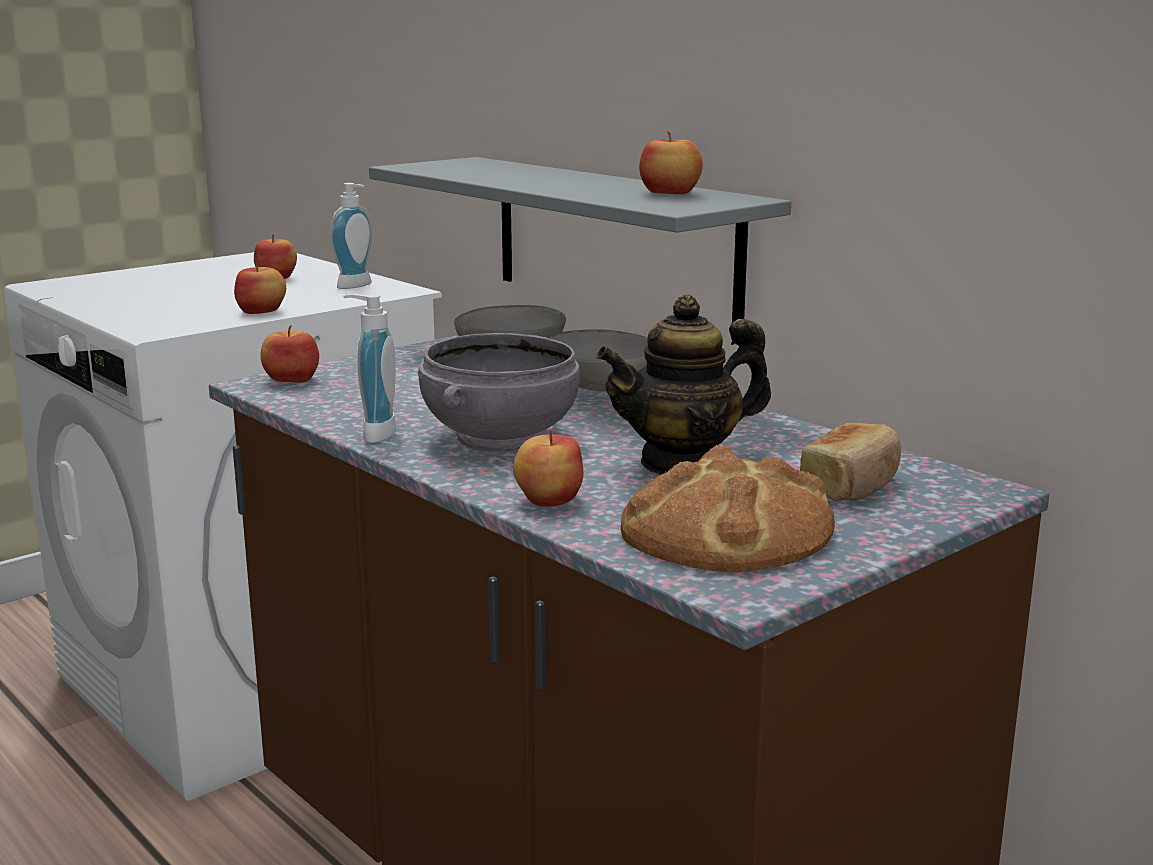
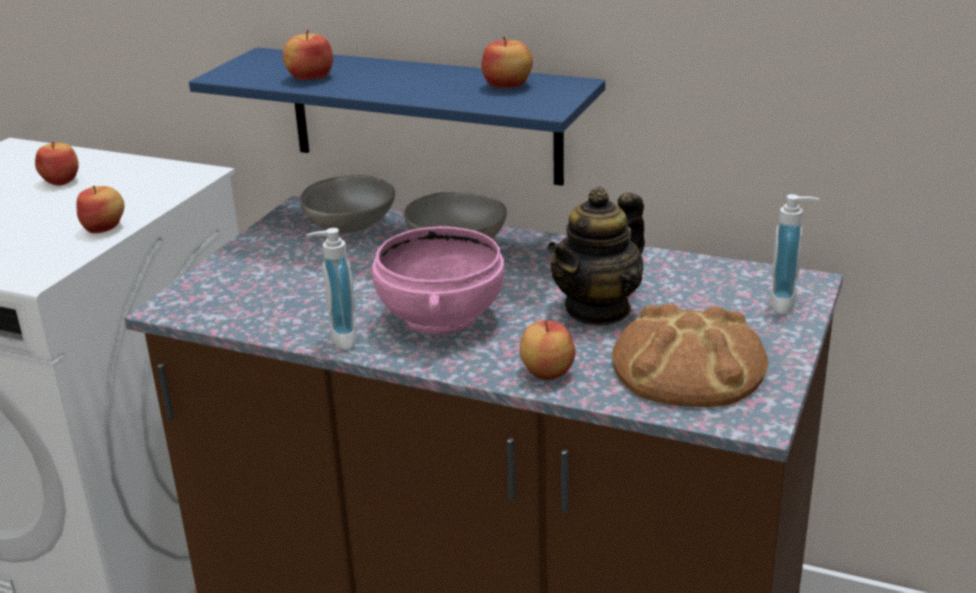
camera: 25 degrees left, 10 degrees up
(291, 379) = (195, 295): apple -> apple (310, 77)
(357, 286) = (151, 175): soap dispenser -> soap dispenser (788, 304)
(499, 437) = (439, 317): grey bowl -> pink bowl
(614, 241) = (423, 115): grey shelf -> blue shelf
(852, 485) = (725, 300): bread -> none

